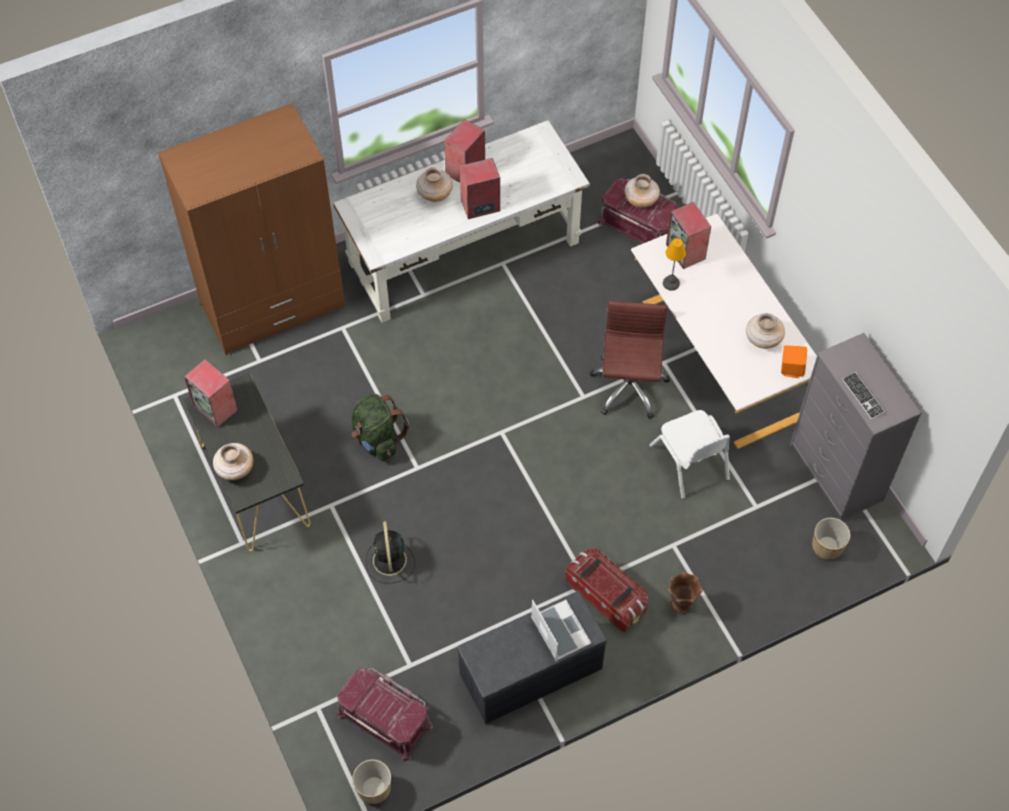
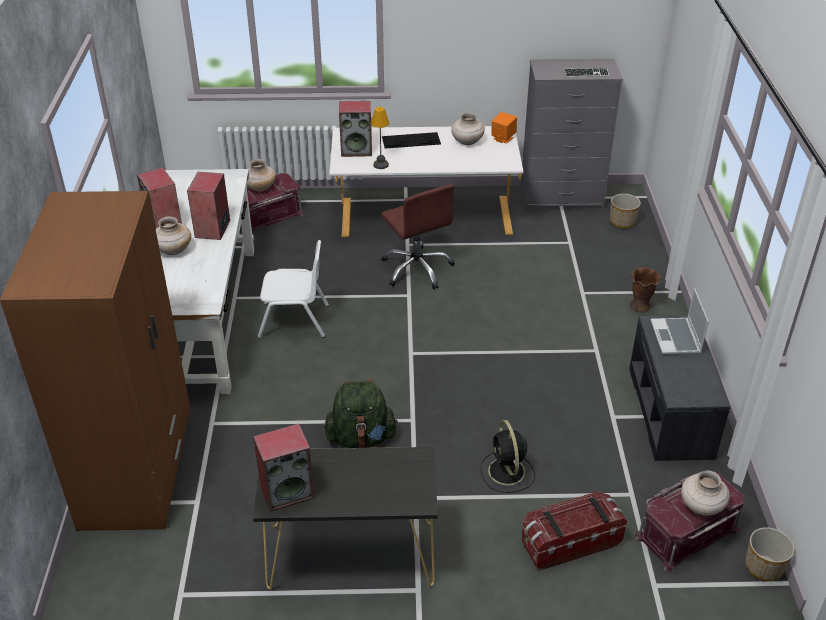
camera: 65 degrees left, 20 degrees down
(235, 469) = (381, 498): beige vase -> beige vase (701, 506)
(389, 561) = (507, 472): black fan -> black fan turned 60 degrees clockwise
(559, 630) = (676, 338): laptop -> laptop turned 90 degrees counterclockwise
(606, 596) = (614, 343): storage box -> storage box (570, 542)
(628, 387) = (417, 269): brown office chair -> brown office chair turned 150 degrees counterclockwise
(689, 463) = (510, 261): white chair -> white chair (294, 321)
(735, 290) = (411, 140): none -> keyboard

